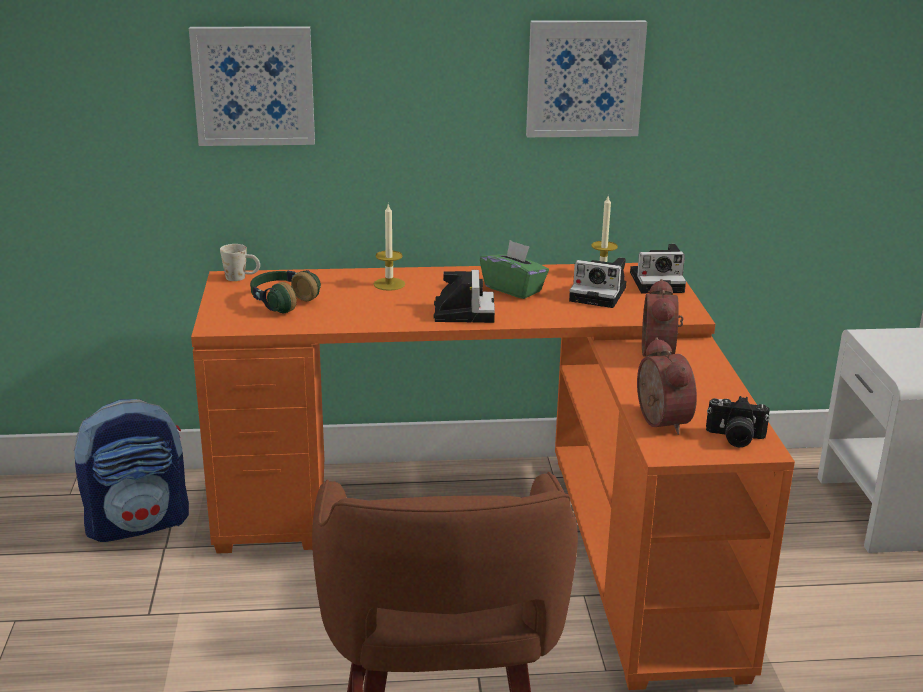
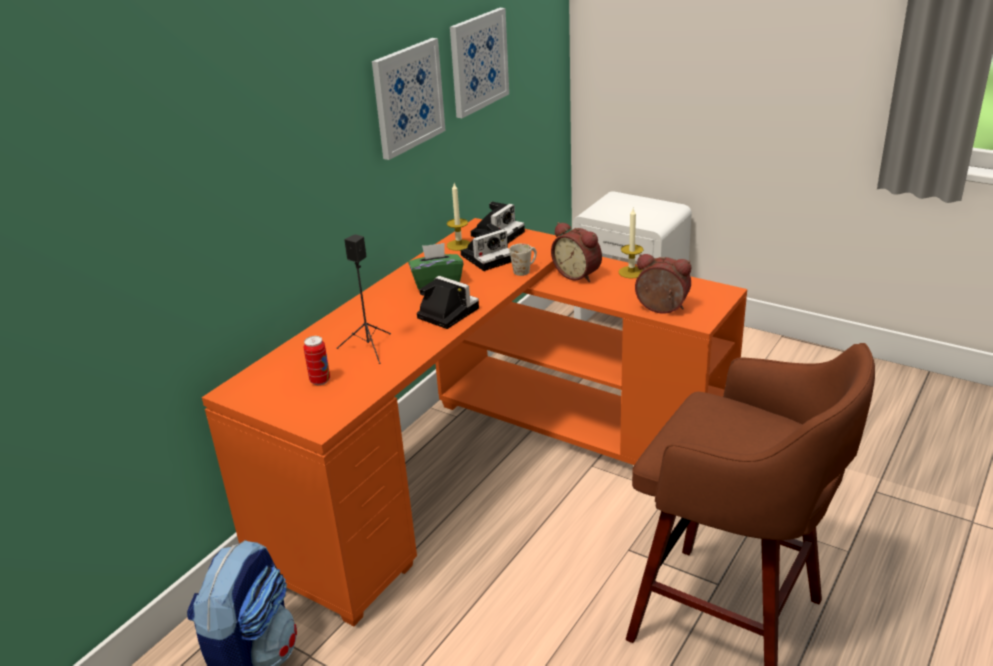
camera: 50 degrees left, 5 degrees up
(242, 278) = (243, 385): white mug -> white mug (525, 270)
(254, 86) = (197, 198): picture -> picture (478, 62)
(282, 302) = (320, 381): headphones -> can
(357, 302) = (369, 348): none -> black speaker
(389, 284) = (357, 325): candle -> candle (631, 272)
(735, 438) = (705, 294): camera -> none

